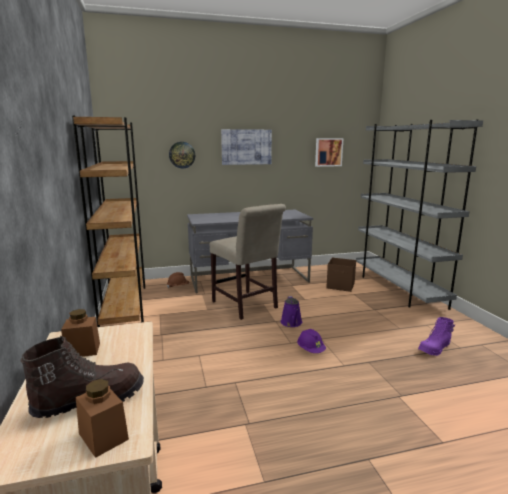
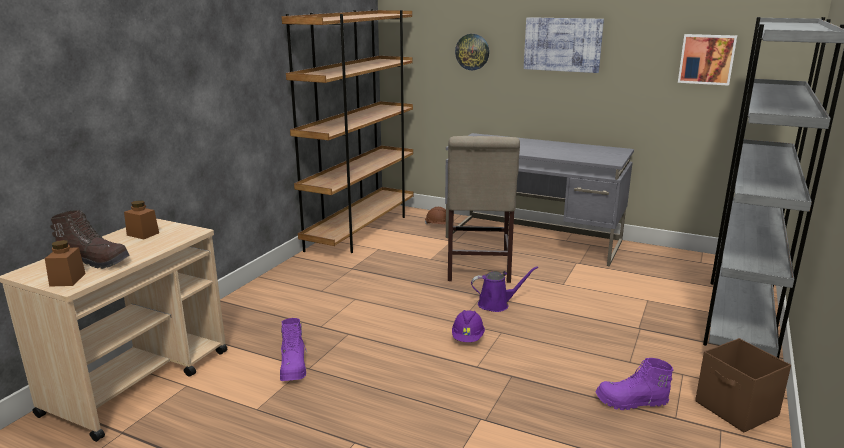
camera: 40 degrees right, 5 degrees up
(237, 429) = (293, 367): none -> purple boot
(292, 323) = (496, 304): purple watering can -> purple watering can turned 135 degrees counterclockwise
(341, 286) = (648, 285): brown storage box -> brown storage box (736, 409)

